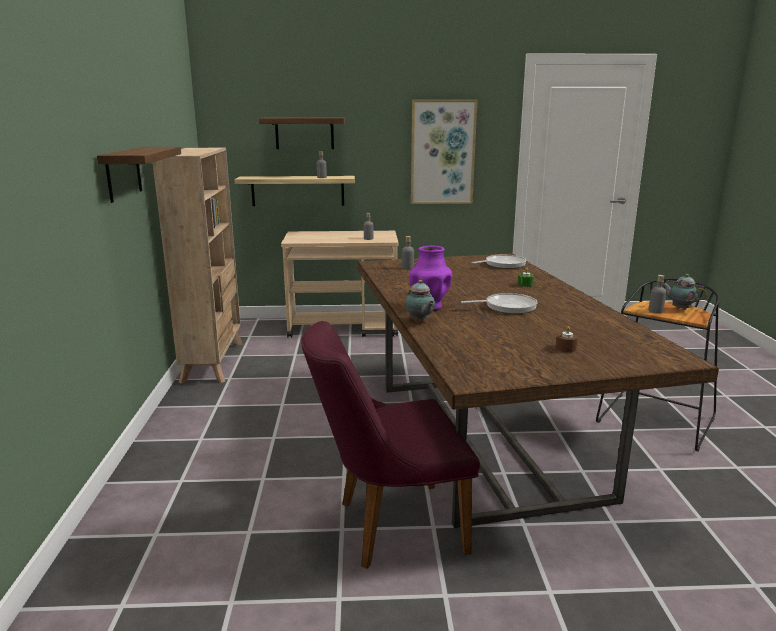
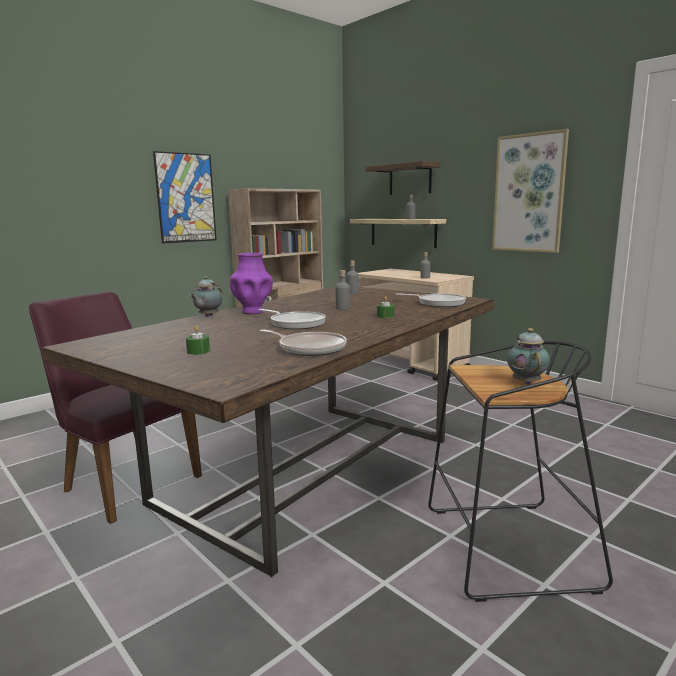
camera: 50 degrees right, 5 degrees down
(123, 173) = (186, 198): shelf -> picture
(566, 348) = (198, 351): brown candle -> green candle
(602, 322) = (309, 348): none -> frying pan
(655, 311) = (478, 374): grey bottle -> grey bottle (342, 308)

